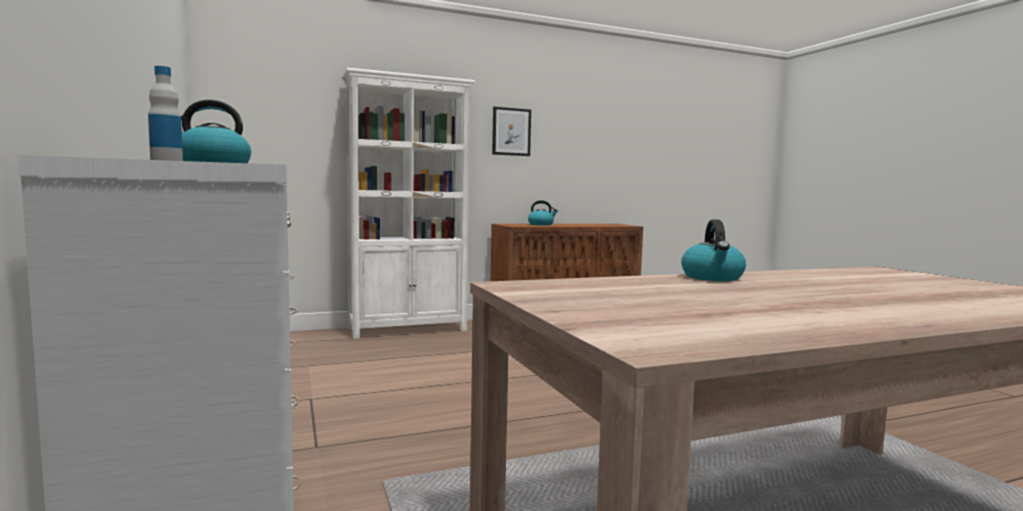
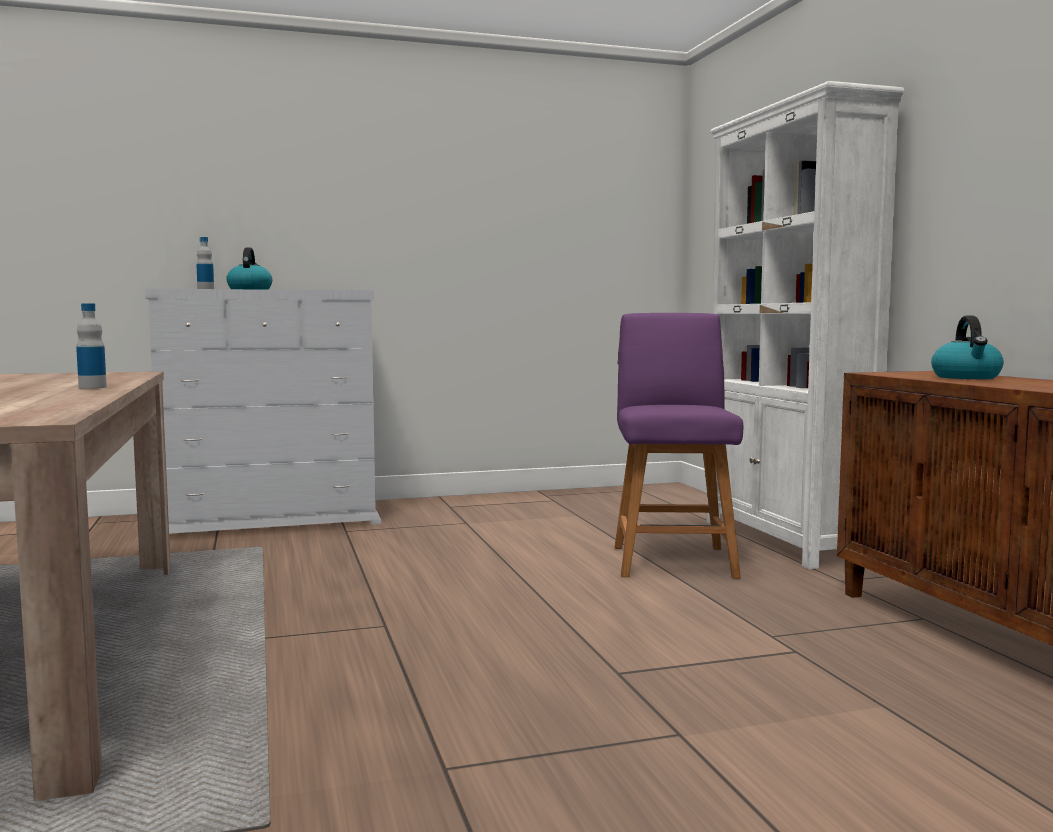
camera: 95 degrees right, 0 degrees up
(448, 349) = (673, 560): none -> purple chair
(511, 132) = (993, 152): picture -> none
(712, 277) = (92, 387): kettle -> bottle

